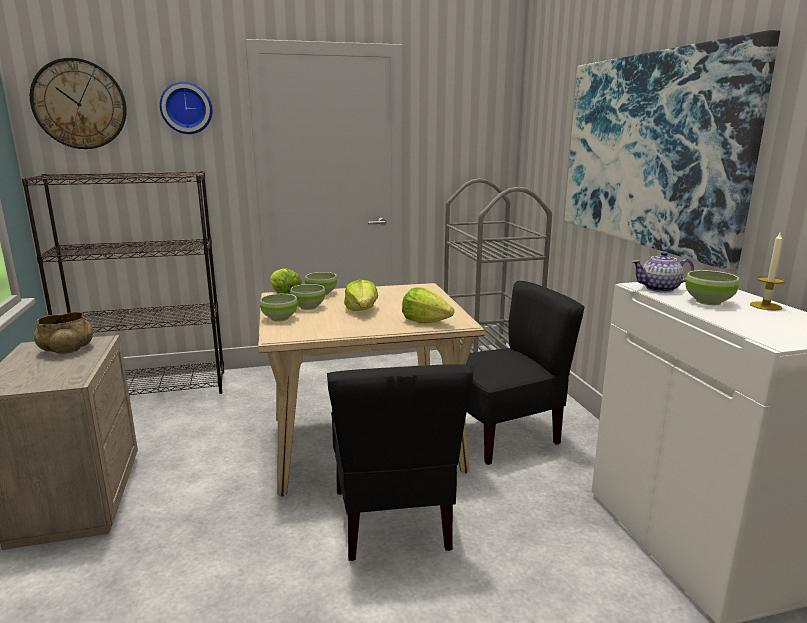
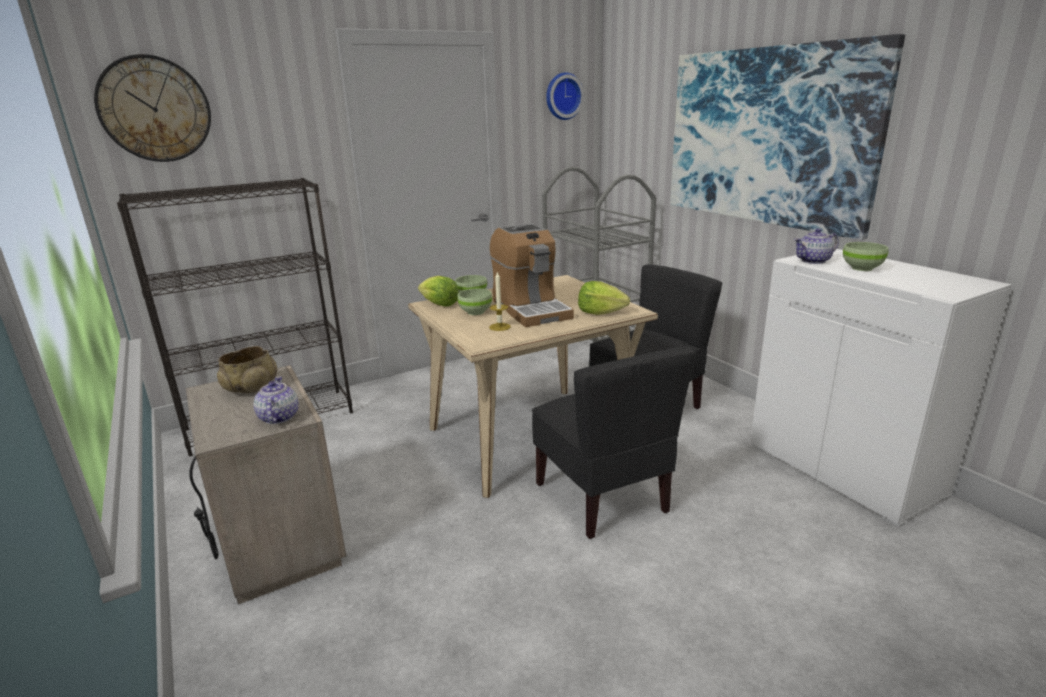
camera: 15 degrees left, 5 degrees up
(57, 378) = (278, 418): none -> teapot
(186, 108) = (278, 108): wall clock -> wall clock (562, 96)
(279, 318) = (460, 327): green bowl -> none
(362, 310) = (530, 309): lettuce -> coffee machine
(765, 306) = (904, 267): candle -> candle (499, 327)

